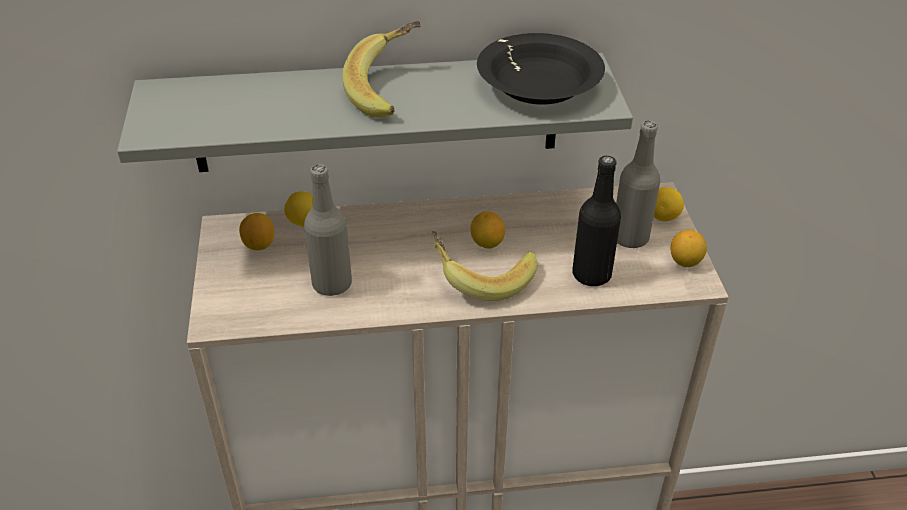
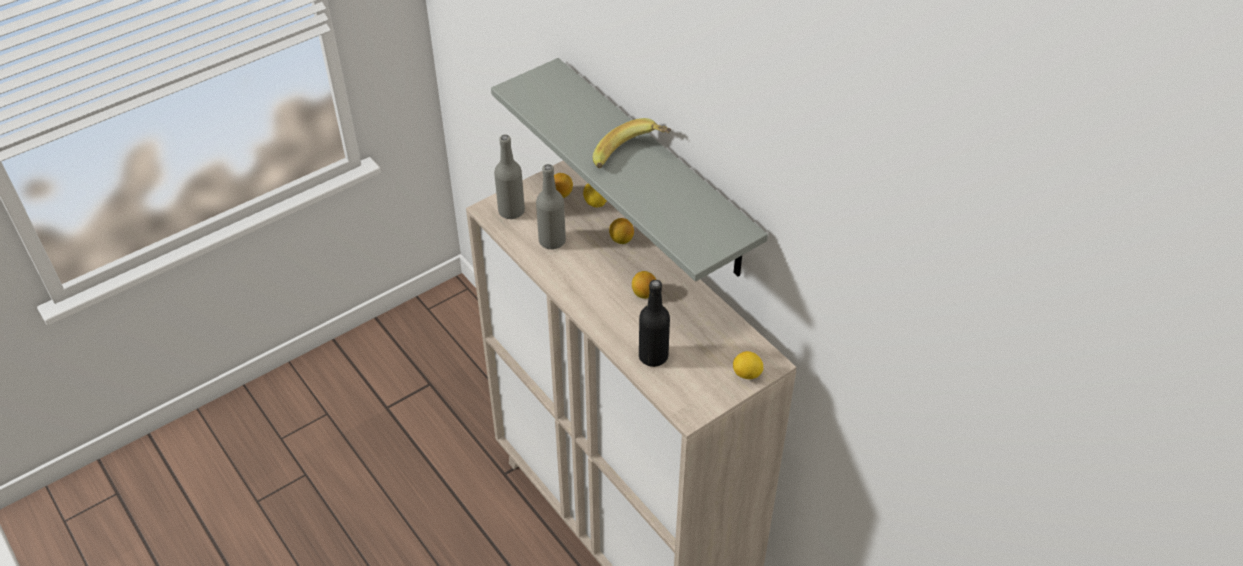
camera: 60 degrees right, 5 degrees up
(481, 277) = (609, 304): banana -> none
(539, 85) = (695, 218): black bowl -> none
(630, 237) = (708, 363): grey bottle -> grey bottle (511, 211)
(685, 262) = (705, 401): lemon -> lemon (621, 240)

